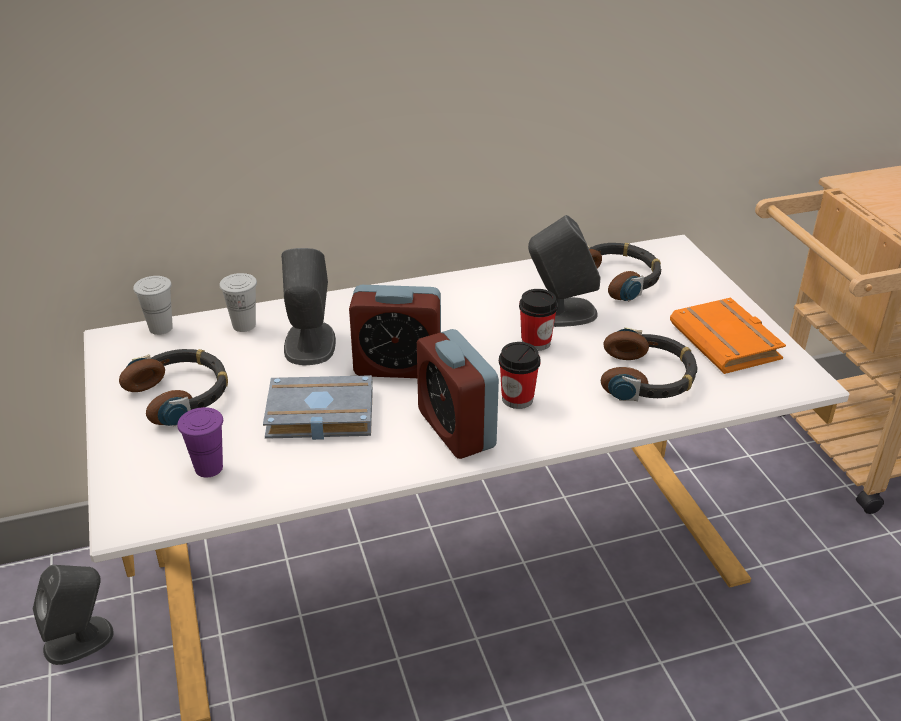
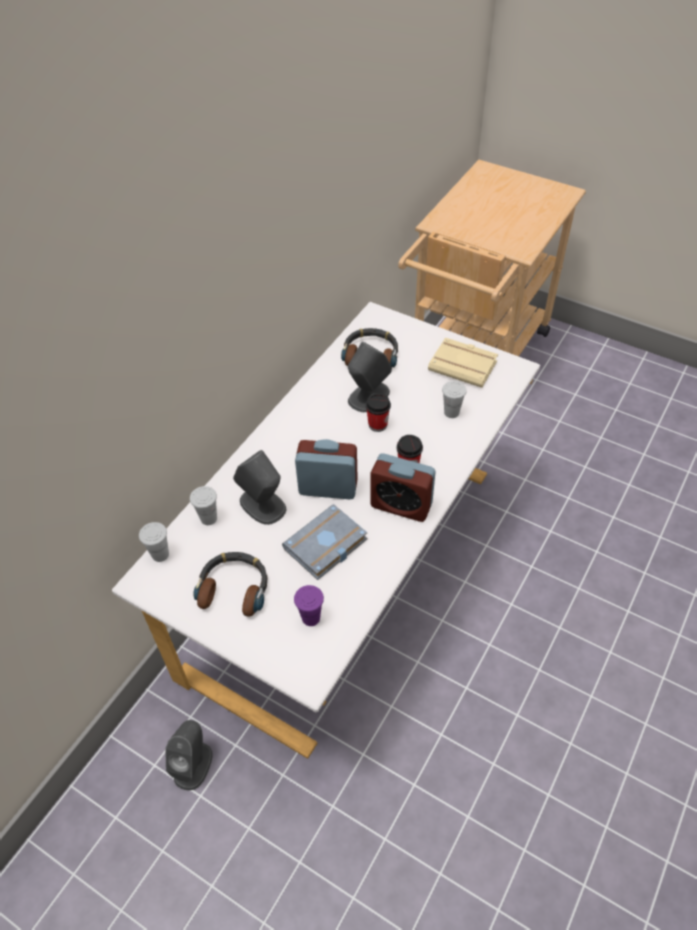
camera: 40 degrees left, 15 degrees up
(397, 367) = (328, 487): alarm clock -> alarm clock turned 135 degrees counterclockwise
(647, 378) = (451, 412): headphones -> white cup
(729, 343) = (464, 366): orange book -> beige book

